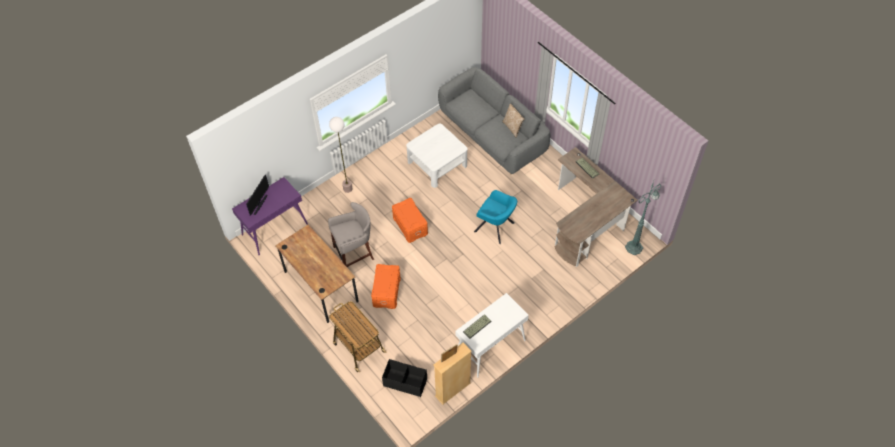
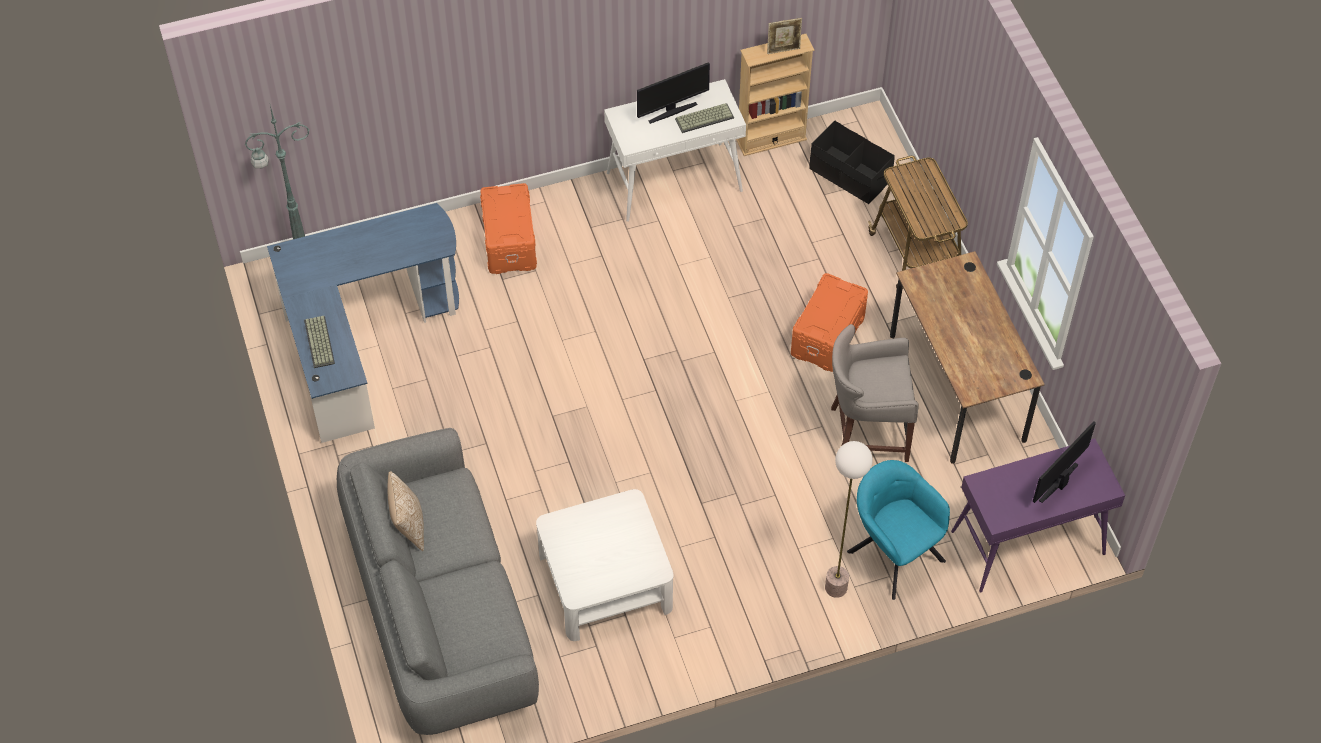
camera: 160 degrees left, 0 degrees up
(410, 226) = (727, 453): orange storage box -> orange storage box (508, 242)
(494, 325) = (672, 111): none -> monitor
(496, 228) = (551, 390): turquoise armchair -> turquoise armchair (893, 553)
(587, 223) = (360, 338): brown desk -> blue desk

